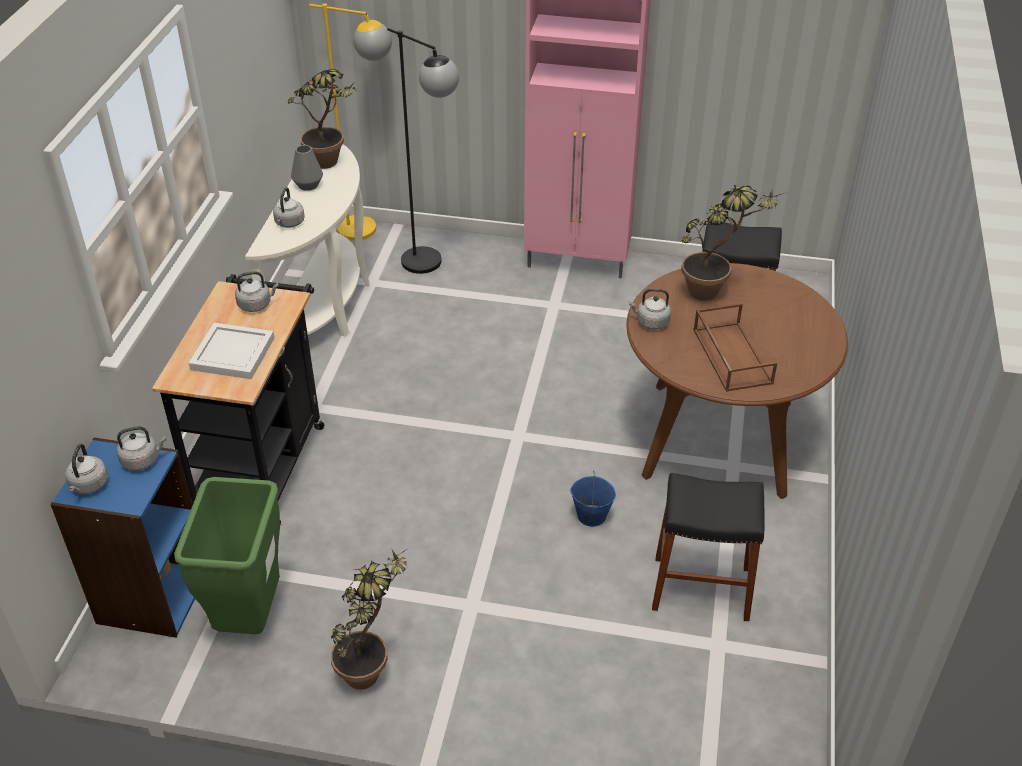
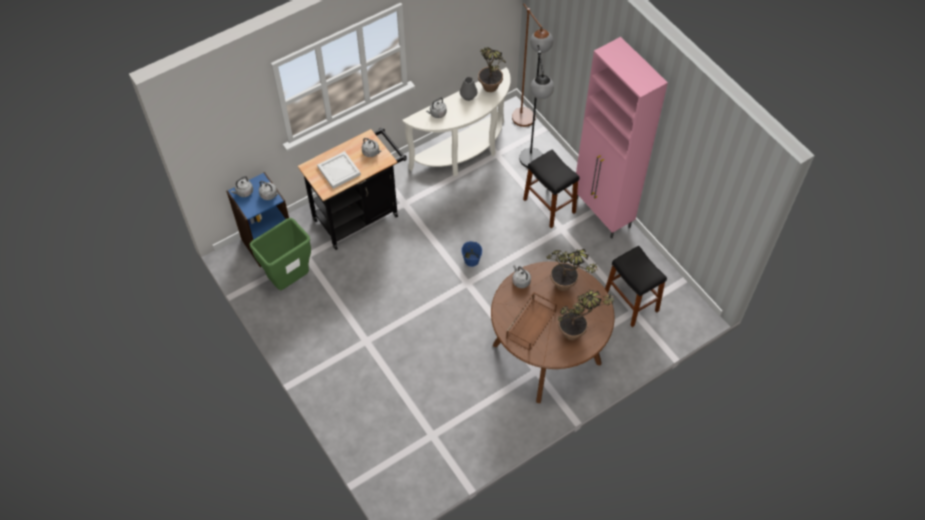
camera: 45 degrees right, 15 degrees up
(370, 231) = (528, 123): yellow floor lamp -> brown floor lamp
(371, 667) = (307, 335): potted plant -> potted plant (578, 332)
(591, 516) = (451, 343): blue bucket -> blue bucket (471, 260)
(701, 588) = (454, 409): black stool -> black stool (549, 206)

